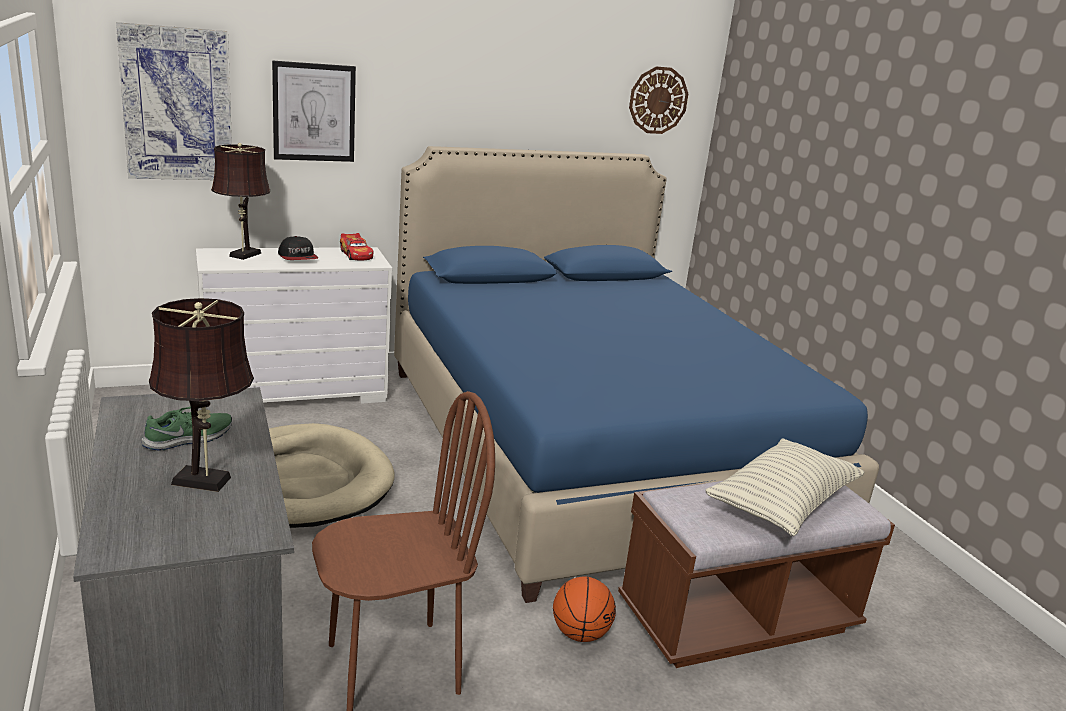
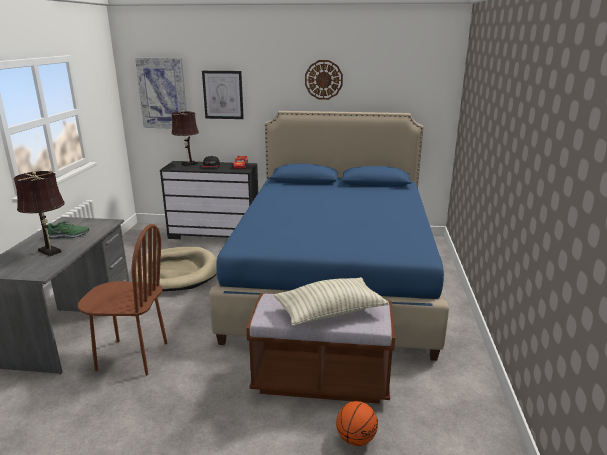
camera: 30 degrees right, 0 degrees up
(295, 392) = (215, 233): white dresser -> black dresser
(580, 633) = (229, 364): basketball -> basketball (356, 438)
(658, 100) = (420, 80): wall clock -> wall clock (323, 80)

